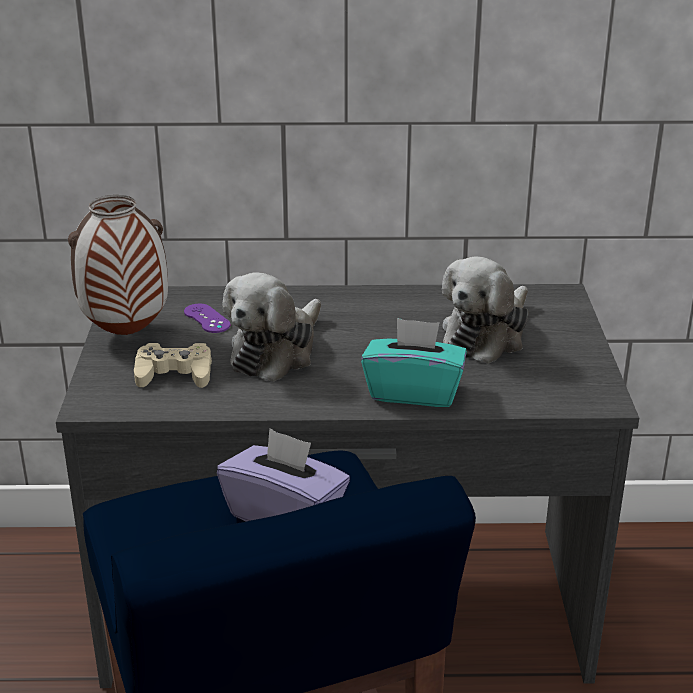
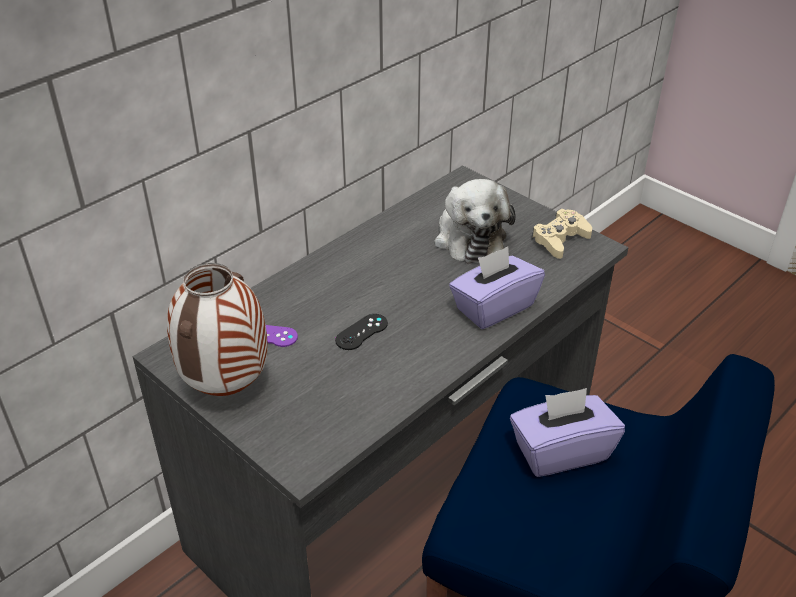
camera: 45 degrees left, 10 degrees up
(174, 374) = (321, 397): beige game controller -> beige game controller (560, 239)
(276, 352) = (361, 332): plush toy -> black game controller
(413, 392) = (493, 307): turquoise tissue box -> purple tissue box

